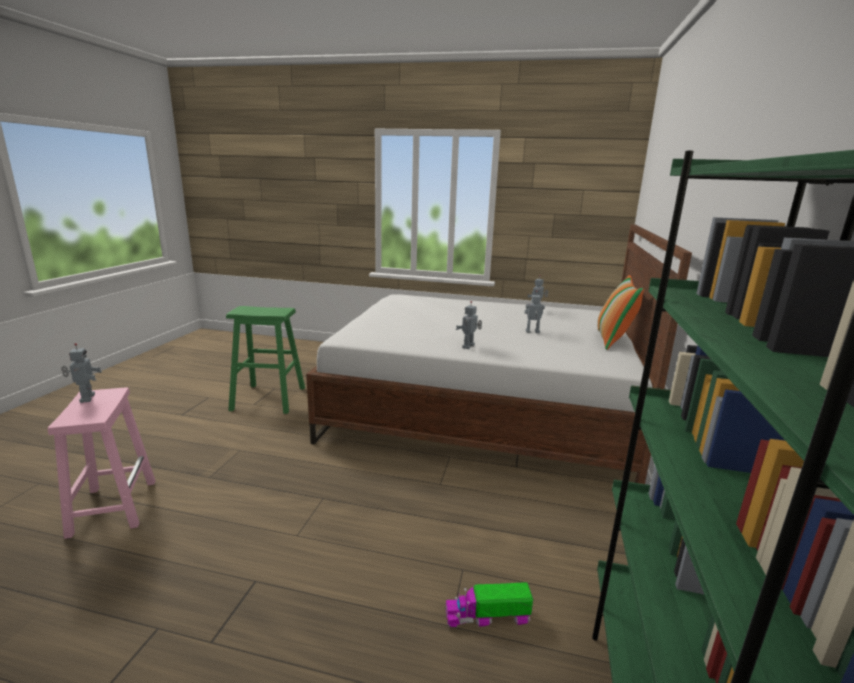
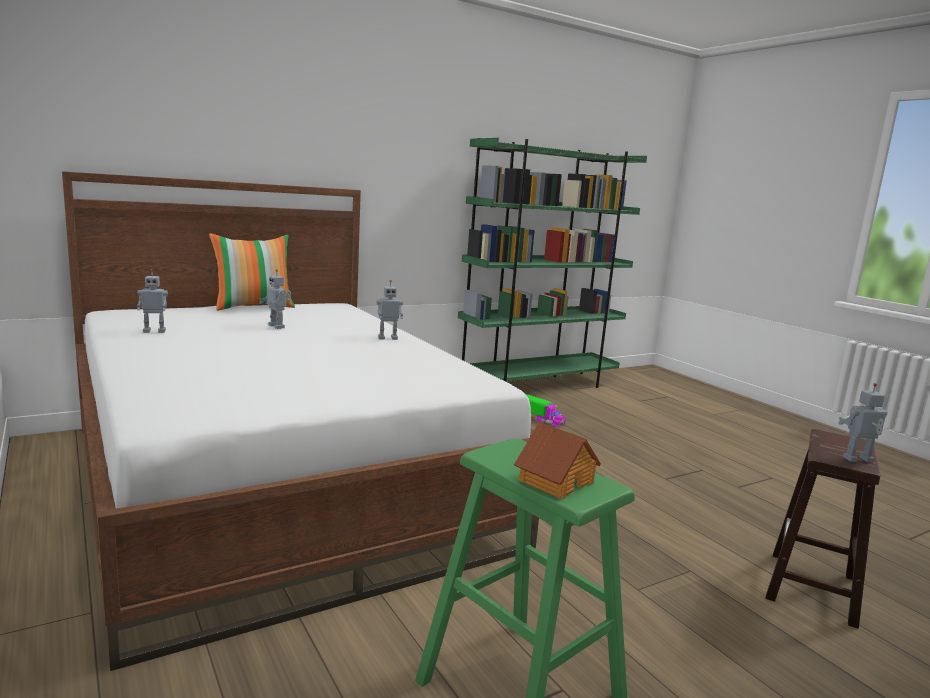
camera: 135 degrees left, 5 degrees down
(86, 398) = (858, 460): toy robot -> toy robot turned 60 degrees clockwise
(113, 506) = (812, 588): pink stool -> brown stool
(254, 309) = (555, 481): none -> toy house

